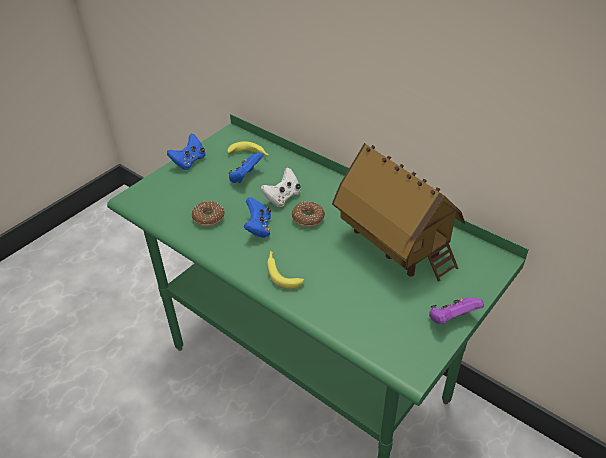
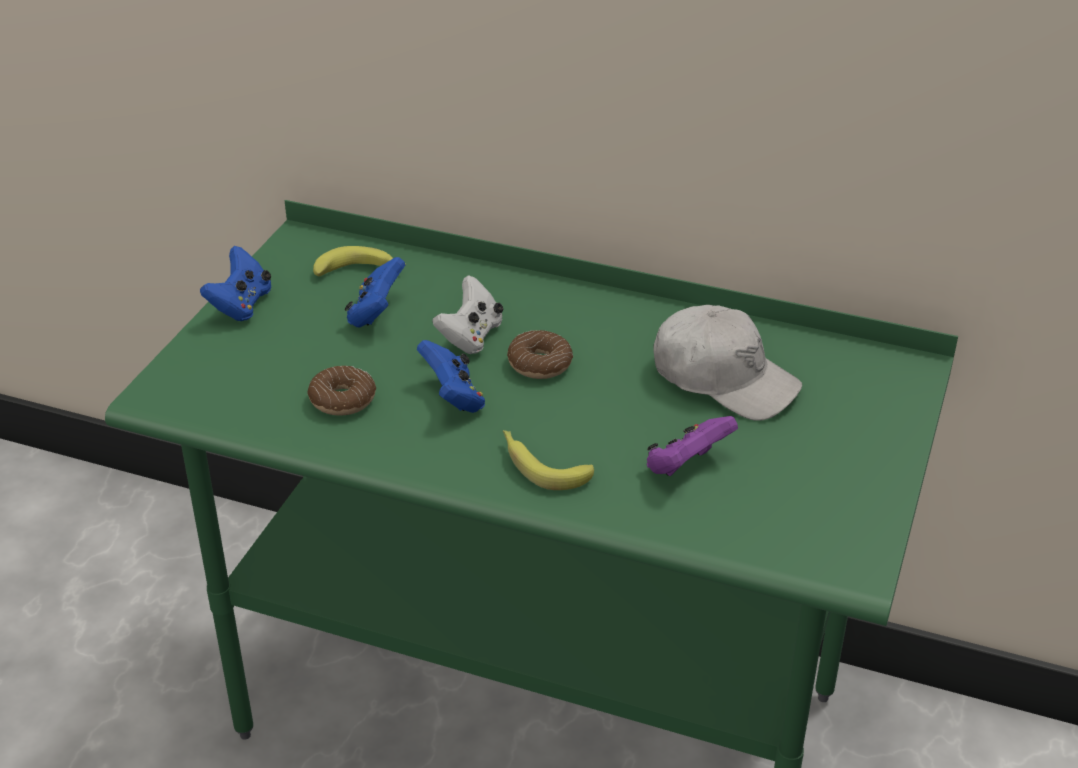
camera: 20 degrees left, 5 degrees down
(395, 246) = (724, 379): toy house -> white cap
(451, 319) = (880, 476): purple game controller -> purple game controller (687, 466)

